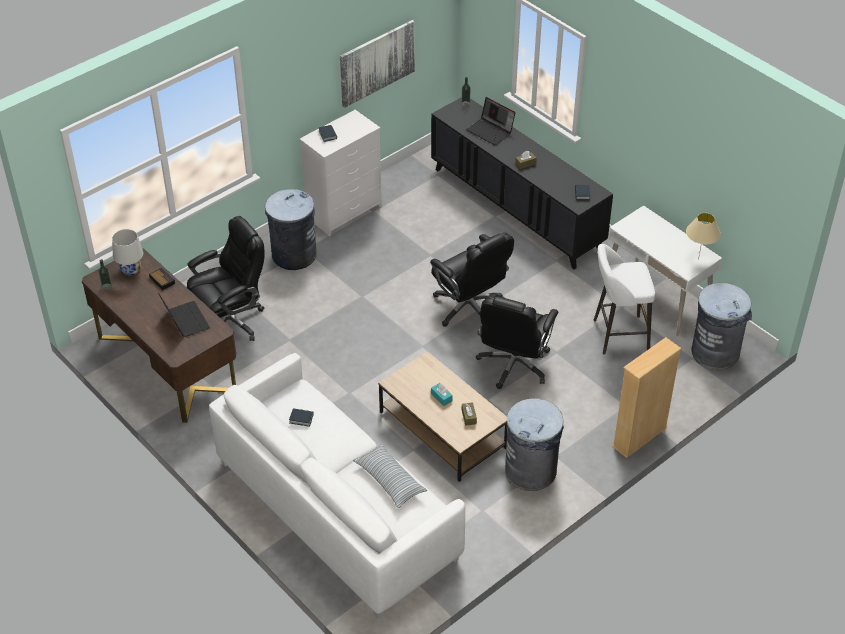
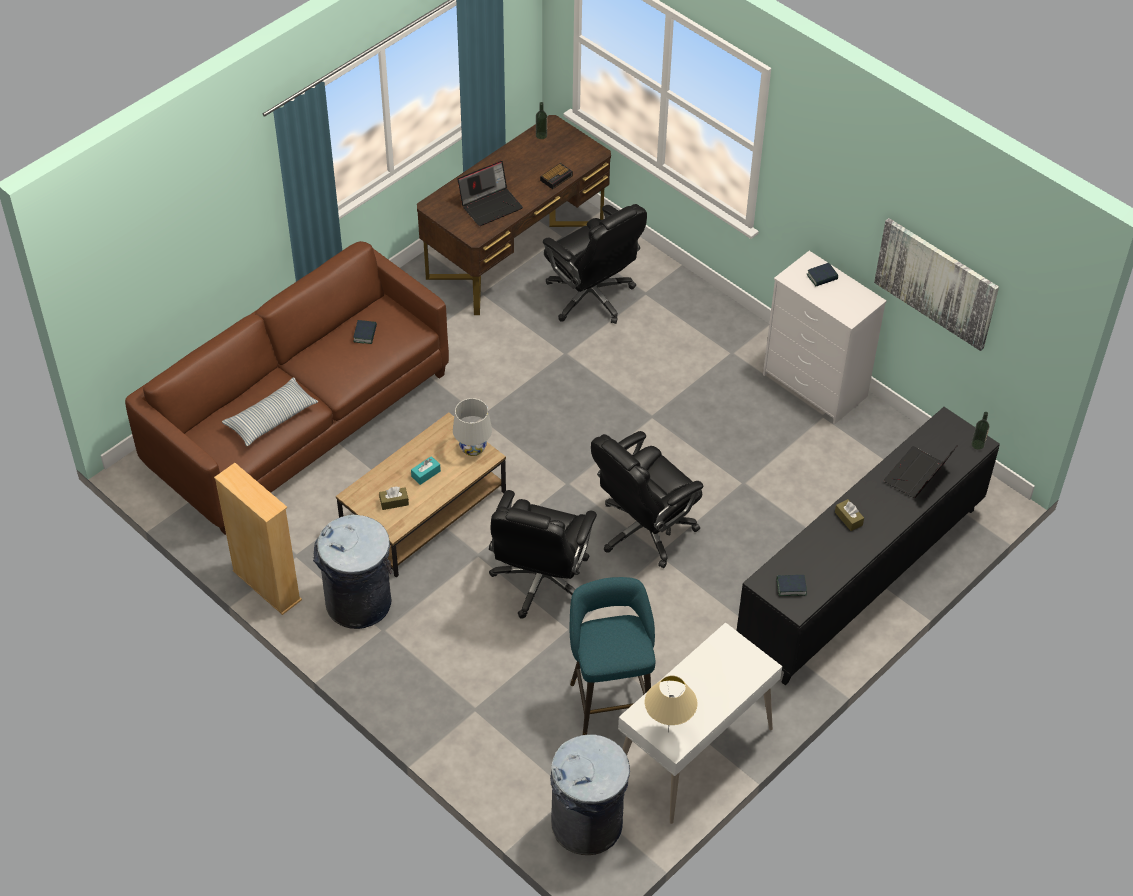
camera: 85 degrees right, 5 degrees up
(131, 270) = (571, 151): white table lamp -> white table lamp (473, 448)
(293, 255) = (719, 342): grey trash can -> none
(336, 509) = (299, 420): white sofa -> brown sofa
(513, 365) = (541, 581): black office chair -> black office chair turned 90 degrees counterclockwise
(617, 335) = (610, 701): white stool -> turquoise stool
(639, 437) = (418, 722): beige bookcase -> beige bookcase (266, 586)

